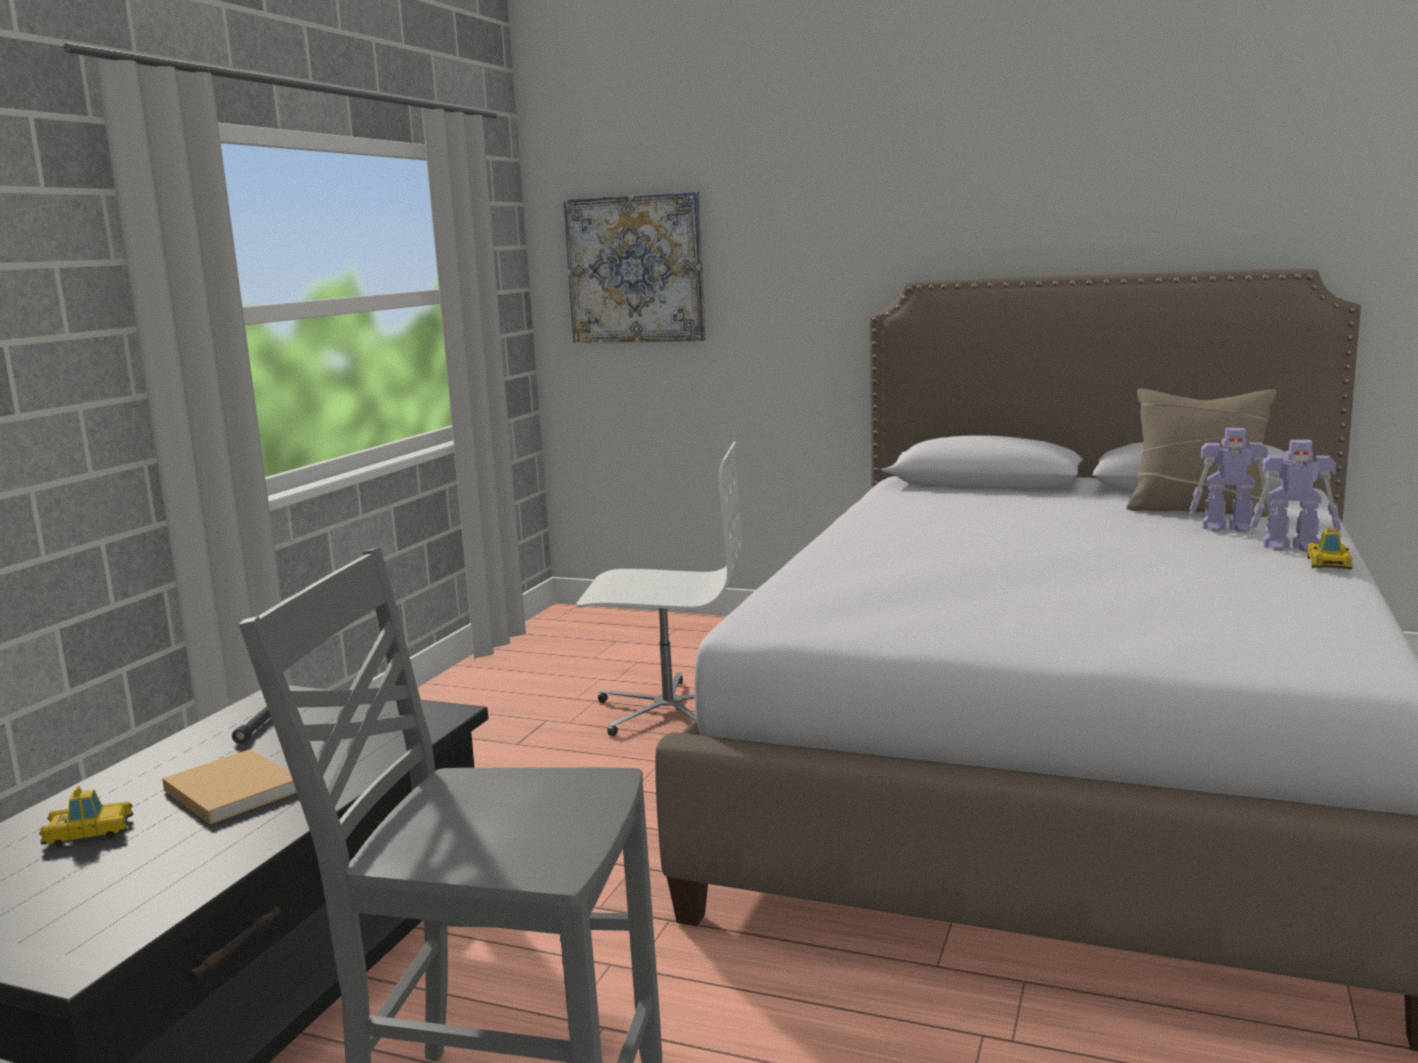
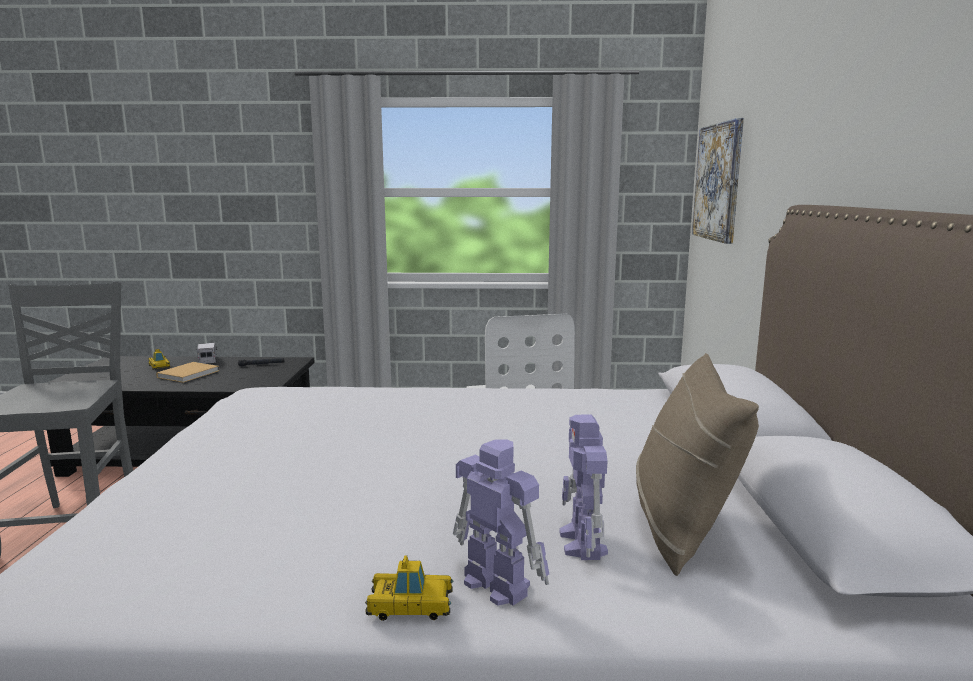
camera: 70 degrees right, 0 degrees up
(130, 779) = (208, 361): none -> toy truck
(1293, 547) = (495, 583): toy robot -> toy robot turned 135 degrees clockwise

